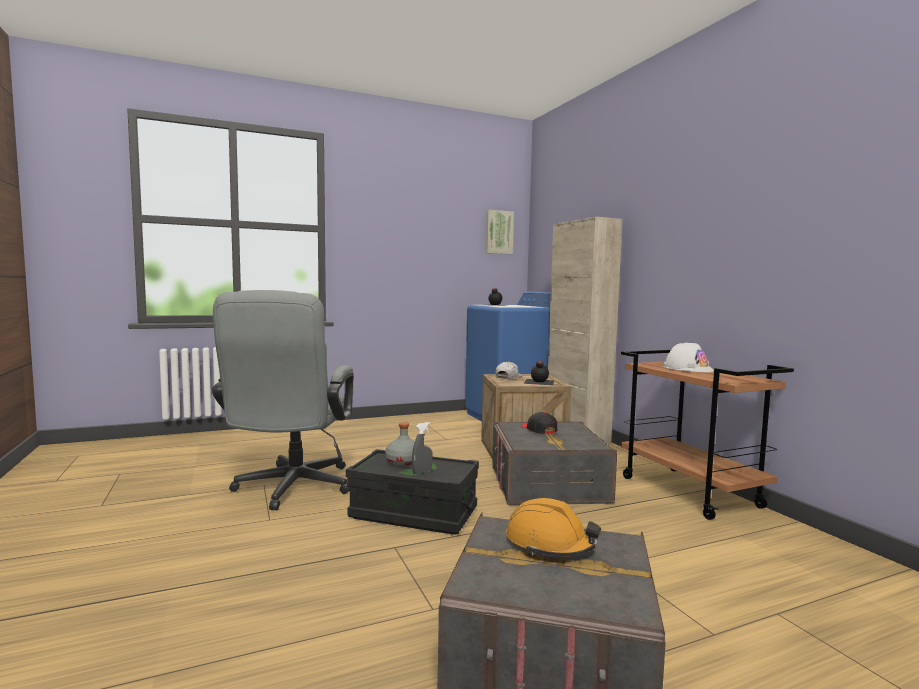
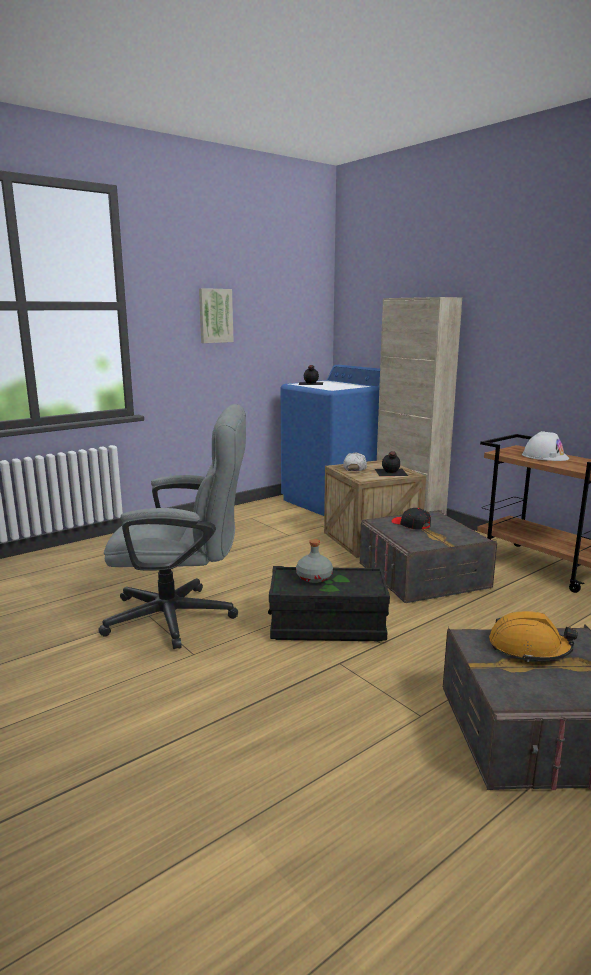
camera: 15 degrees left, 10 degrees up
(291, 490) = (183, 617): grey office chair -> grey office chair turned 75 degrees counterclockwise
(422, 472) = (341, 587): grey spray bottle -> none
(498, 232) = (305, 299): picture -> picture (215, 316)

